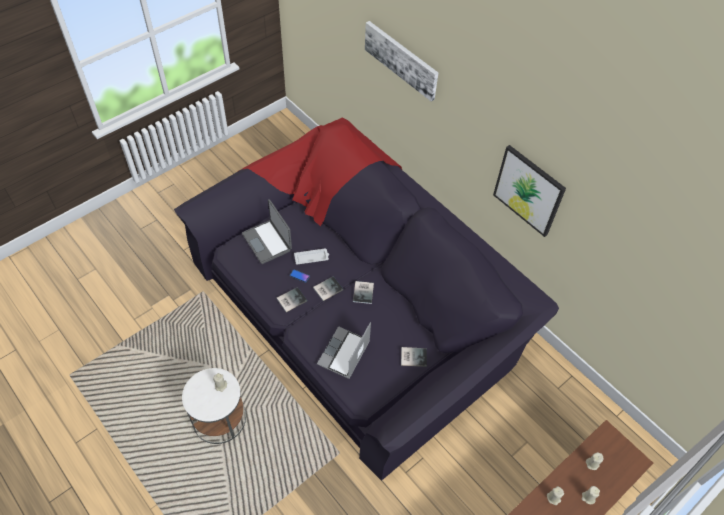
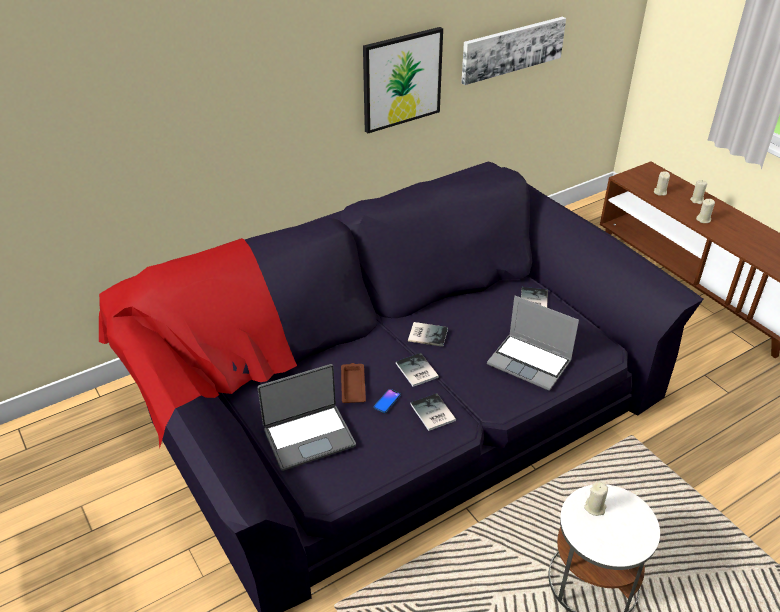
camera: 80 degrees left, 15 degrees down
(312, 258) = (353, 385): white tray -> brown tray
(401, 59) = (163, 89): picture -> picture (512, 49)

